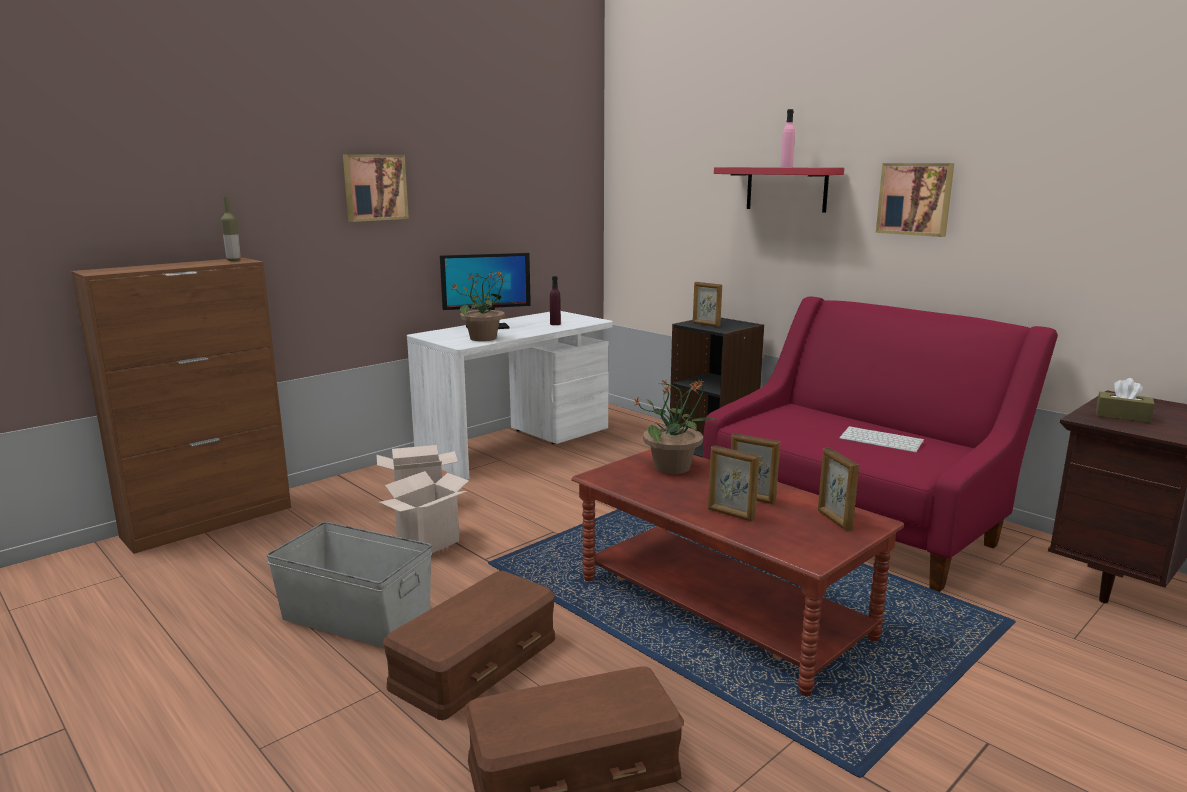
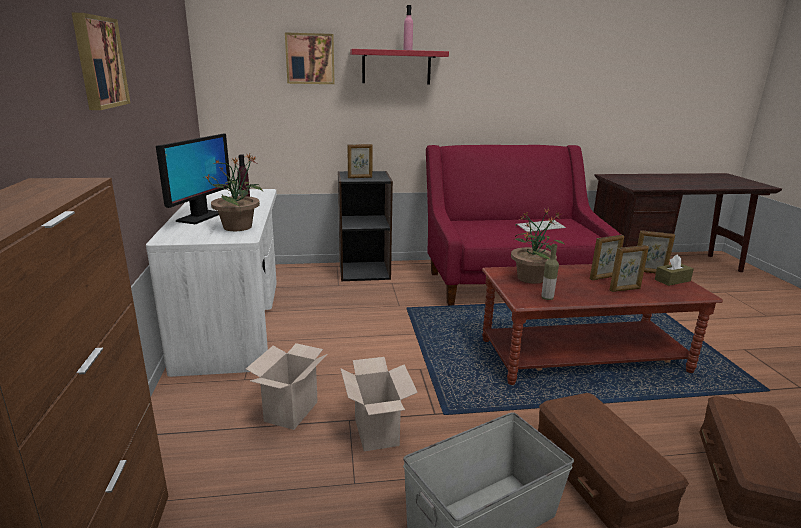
camera: 55 degrees left, 5 degrees up
(233, 260) = (55, 183): bottle -> bottle (547, 298)
(915, 199) = (492, 73): picture -> picture (310, 59)
(1122, 416) = (637, 183): brown tissue box -> brown tissue box (672, 280)

